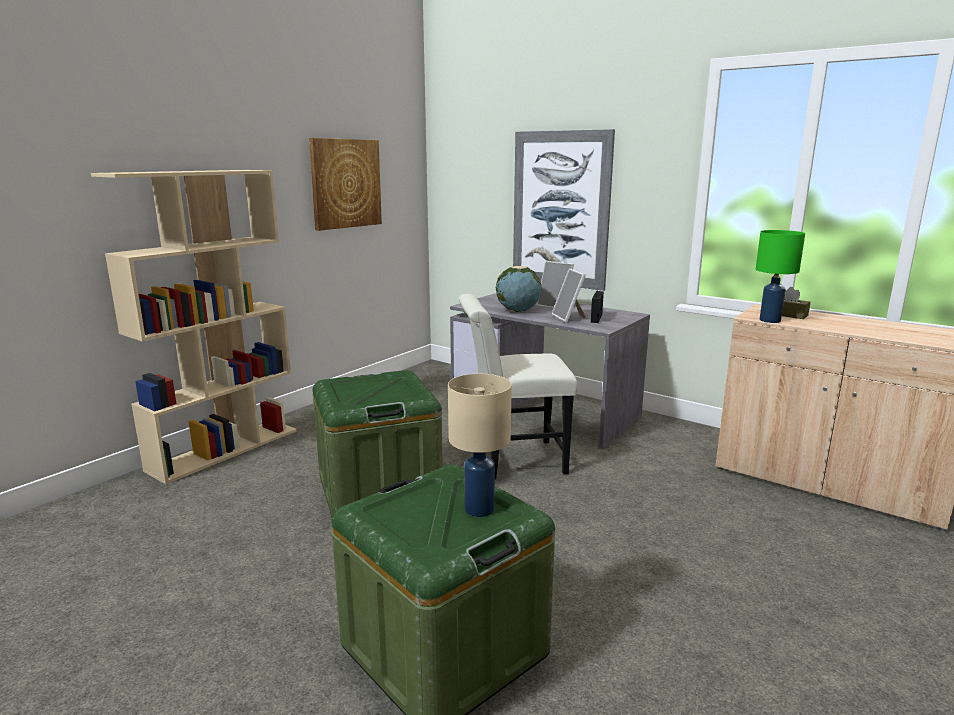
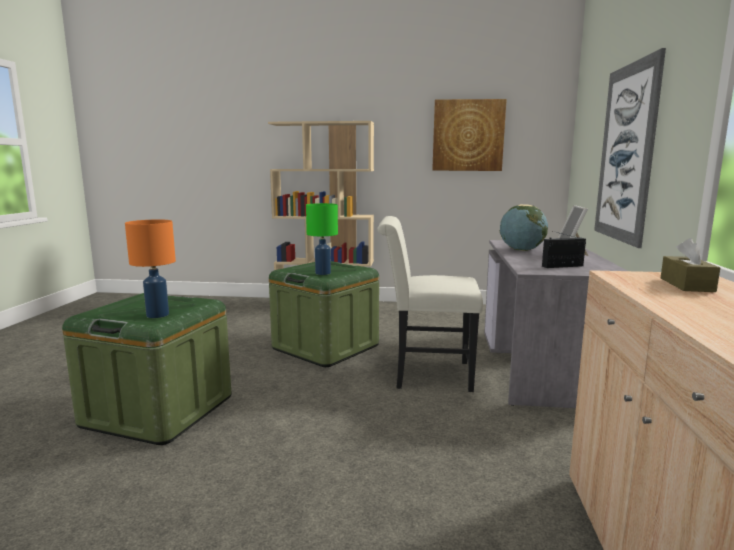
camera: 60 degrees right, 5 degrees down
(479, 509) = (157, 315): beige table lamp -> orange table lamp
(513, 460) = (425, 374): white chair -> white chair turned 45 degrees counterclockwise
(569, 318) = (539, 261): picture frame -> none
(770, 320) = (623, 280): green table lamp -> green table lamp (323, 273)

